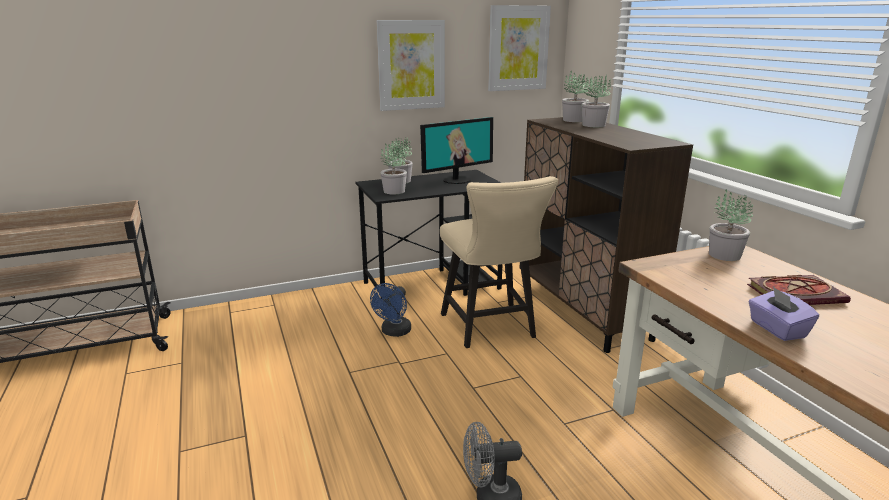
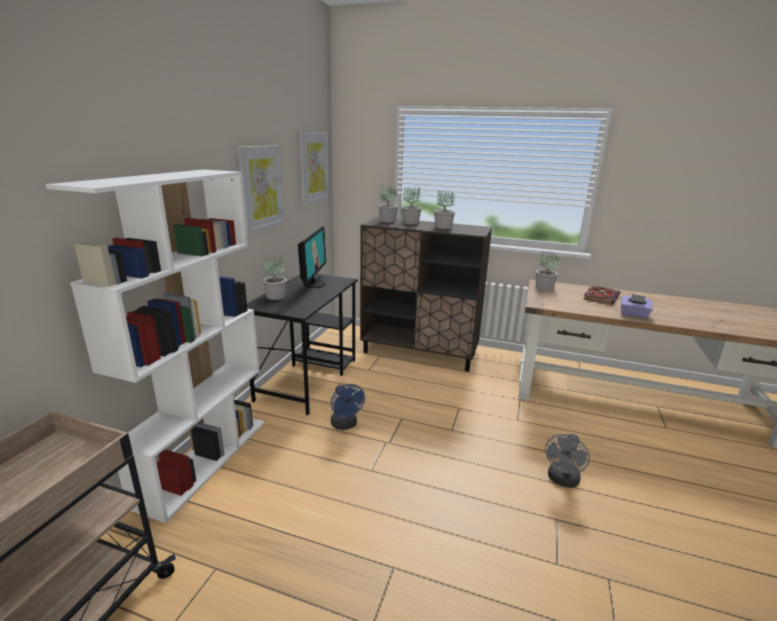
camera: 50 degrees left, 0 degrees up
(276, 304) = (204, 460): none -> white bookcase
(393, 191) = (294, 306): potted plant -> potted plant (443, 227)
(491, 329) = (396, 389): beige chair -> none

